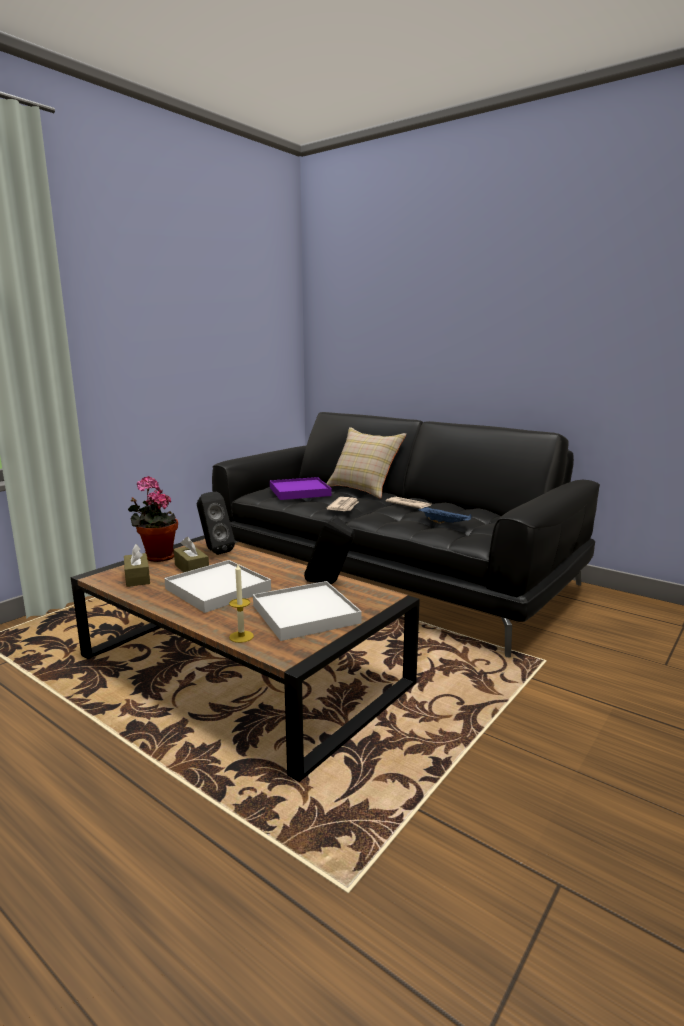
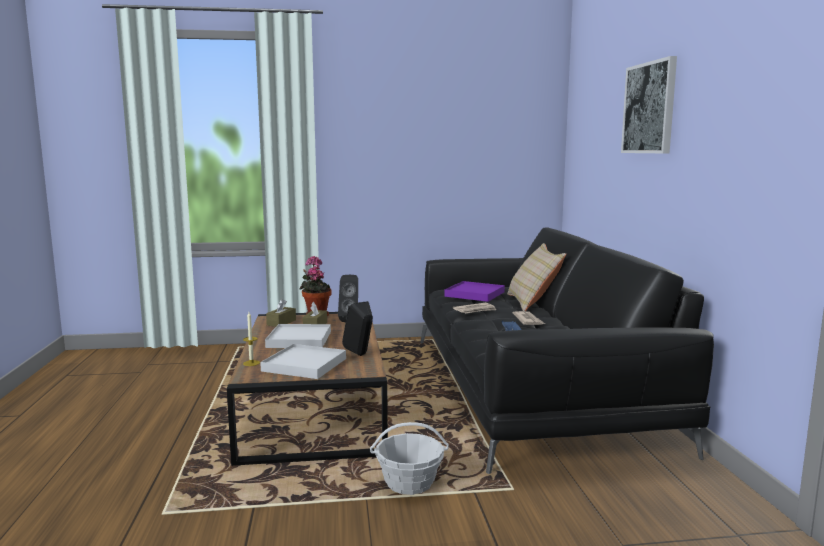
camera: 45 degrees right, 5 degrees down
(464, 288) = (649, 108): none -> picture
(481, 698) = (409, 484): none -> basket

